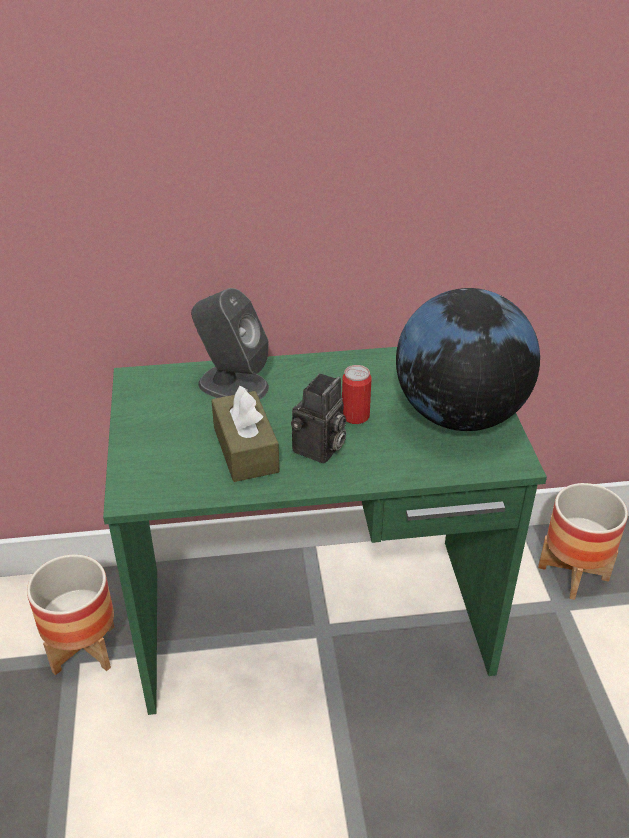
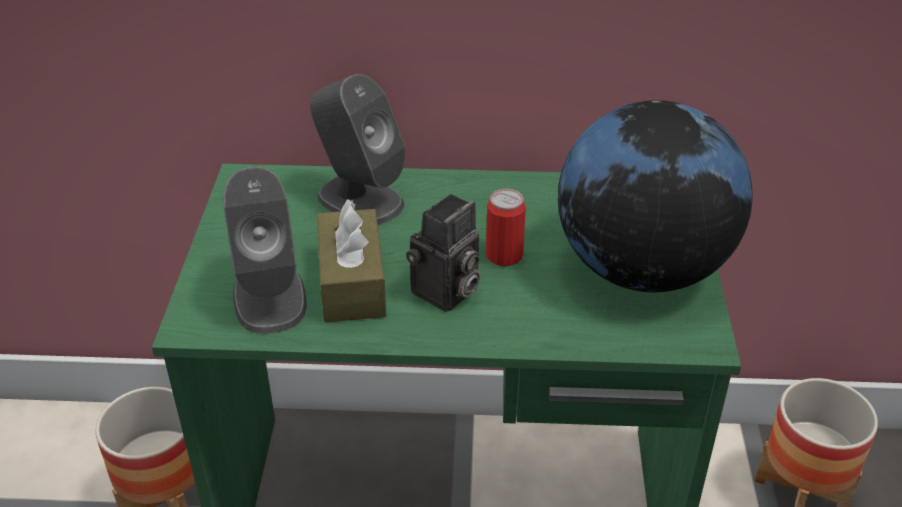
camera: 10 degrees right, 0 degrees up
(184, 468) = (269, 297): none -> grey speaker

